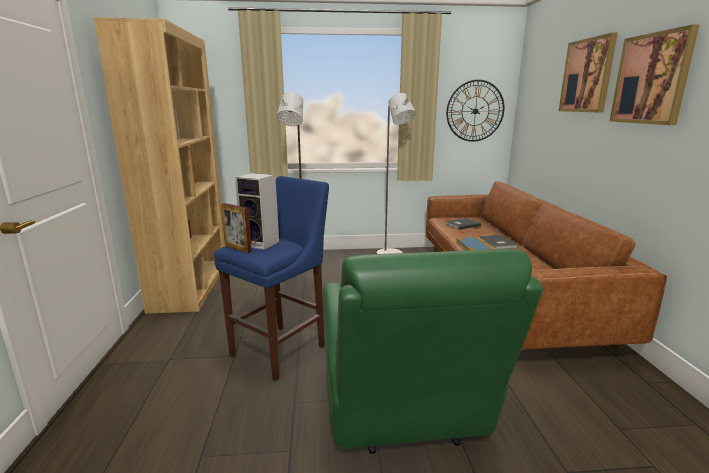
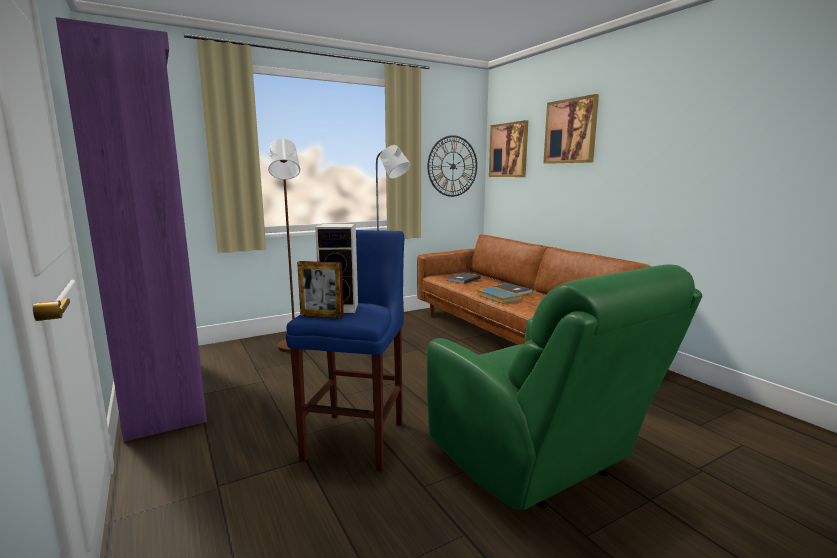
camera: 25 degrees left, 5 degrees down
(191, 286) = (166, 395): brown bookcase -> purple bookcase
(651, 79) = (639, 132): picture -> picture (508, 150)

